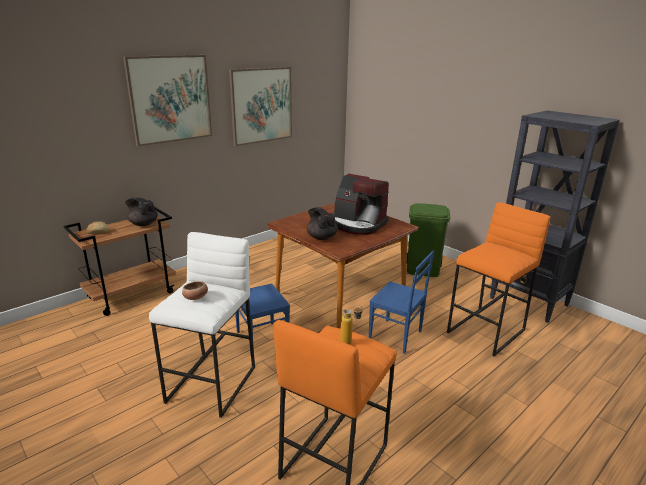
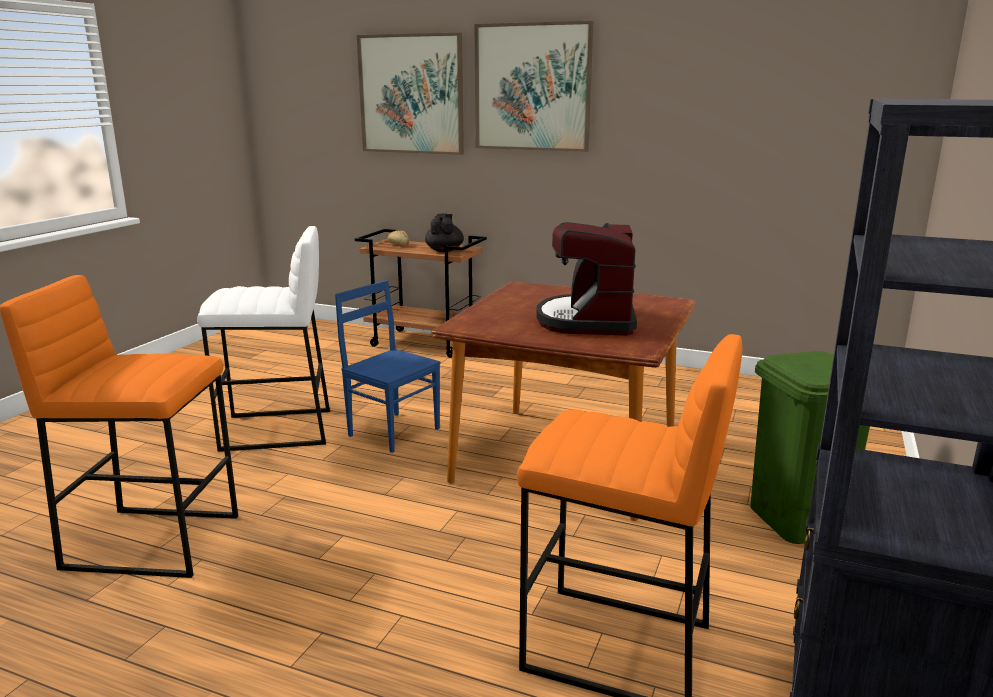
camera: 65 degrees right, 5 degrees down
(195, 298) = (241, 291): bowl -> none
(261, 105) = (696, 113): picture -> picture (411, 94)
(321, 237) = (496, 310): black teapot -> none
(350, 343) = (151, 364): bottle -> none
(395, 336) = (491, 534): blue chair -> none

